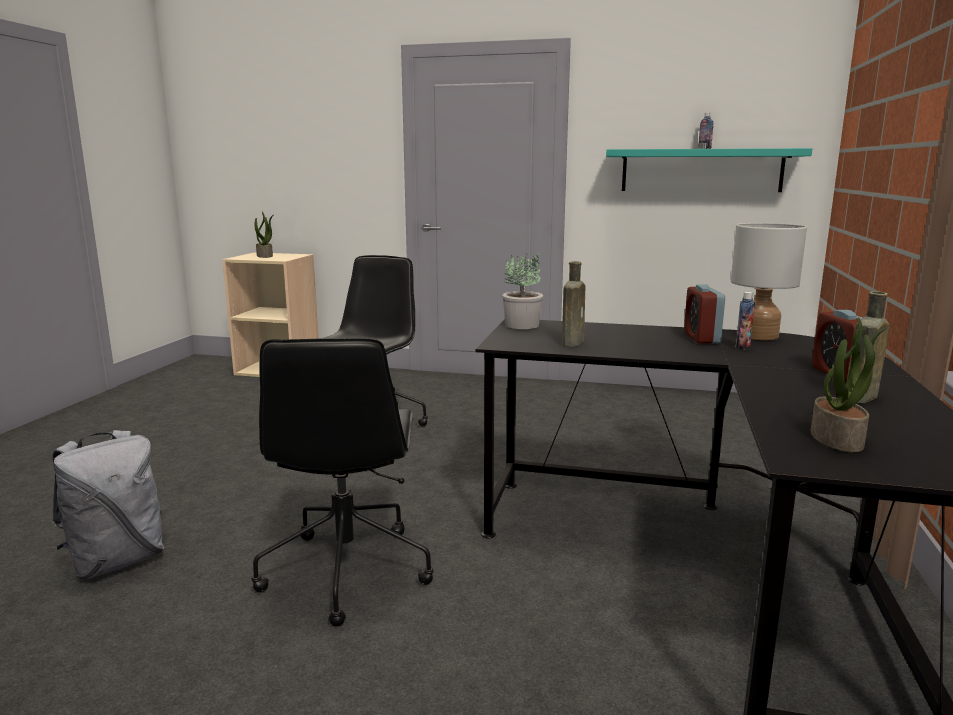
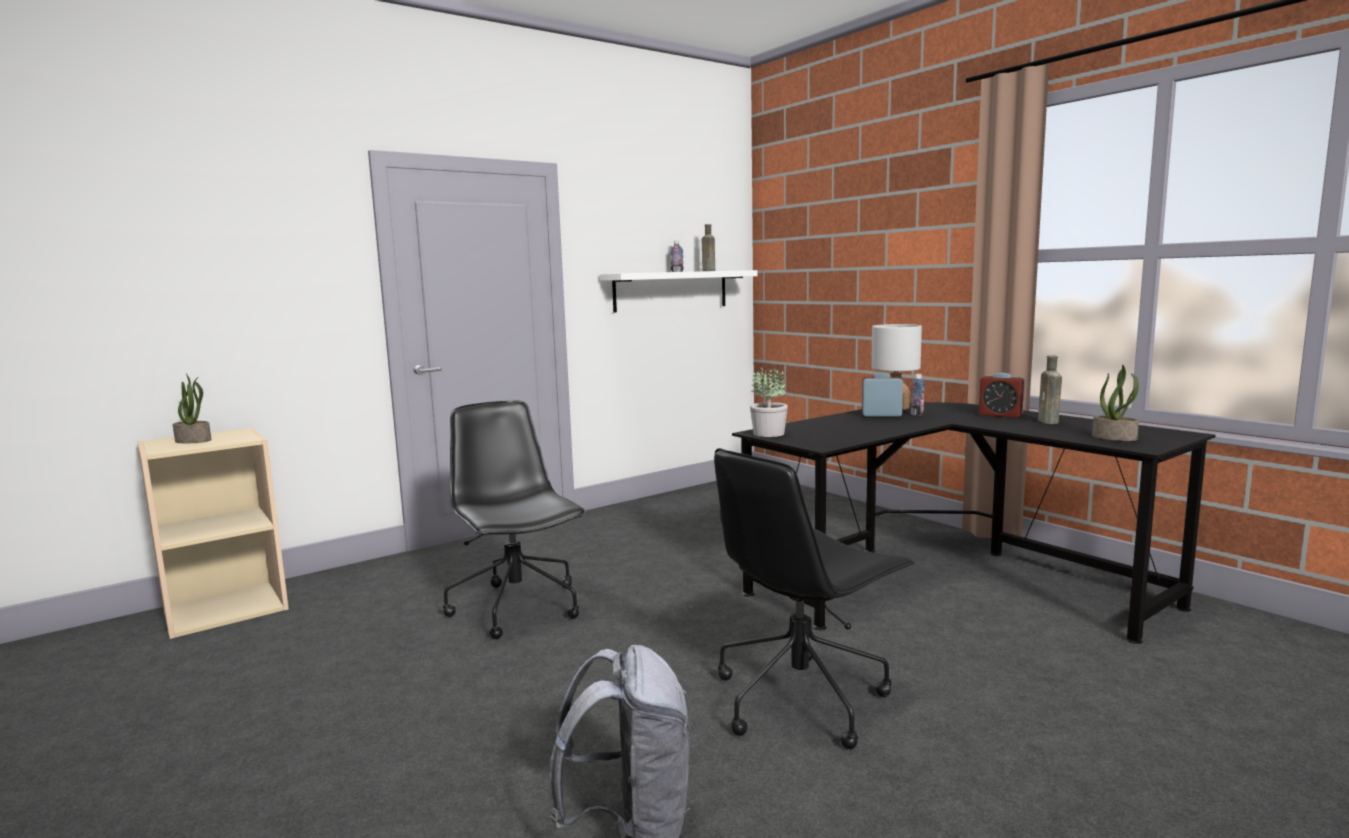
camera: 50 degrees left, 5 degrees down
(347, 567) = (805, 698): black office chair -> black office chair turned 105 degrees clockwise
(573, 342) = (846, 434): brown bottle -> brown bottle (708, 271)
(701, 170) = (671, 290): turquoise shelf -> white shelf
(701, 338) = (881, 415): alarm clock -> alarm clock turned 150 degrees clockwise

